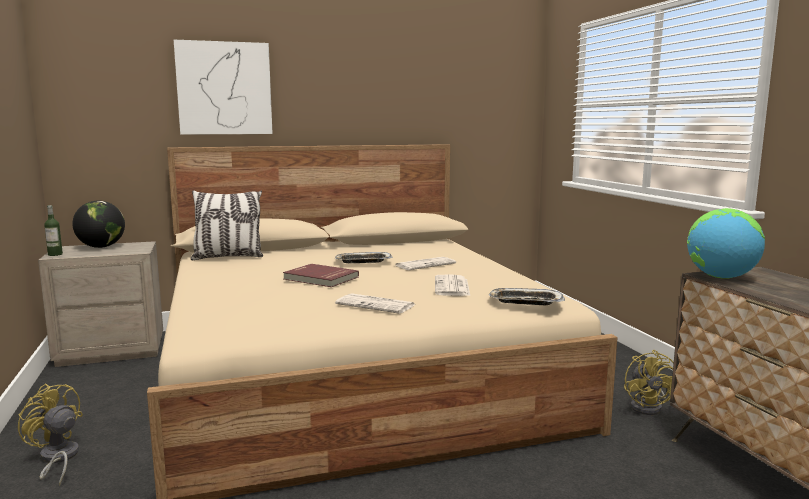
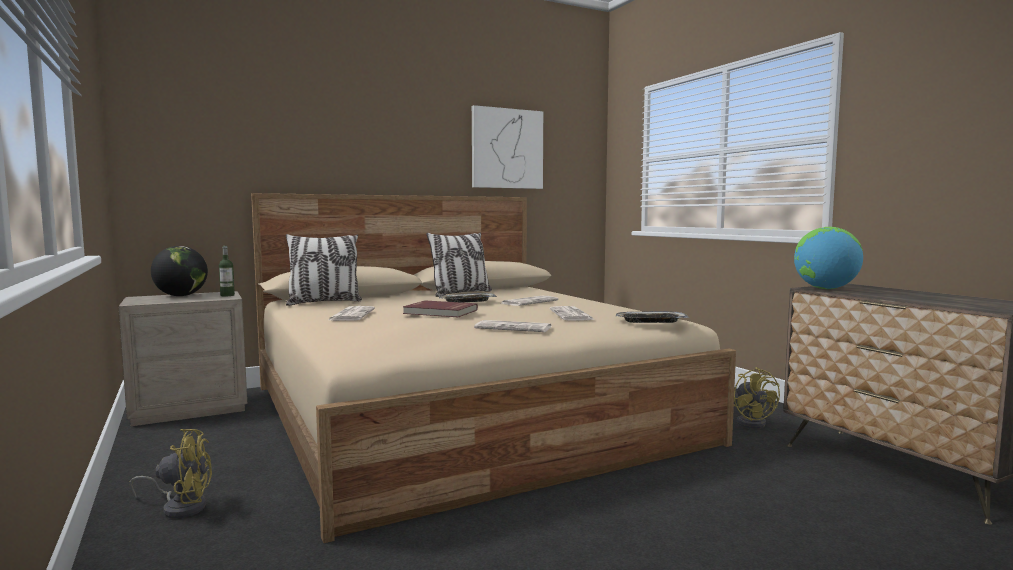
camera: 10 degrees left, 5 degrees down
(55, 254) = (134, 302): bottle -> bottle (227, 295)
(57, 459) = (180, 507): yellow fan -> yellow fan turned 150 degrees clockwise
(224, 88) = (310, 136): picture -> picture (507, 149)
(237, 277) = (351, 315): none -> newspaper
(368, 248) = (460, 293): none -> pillow

